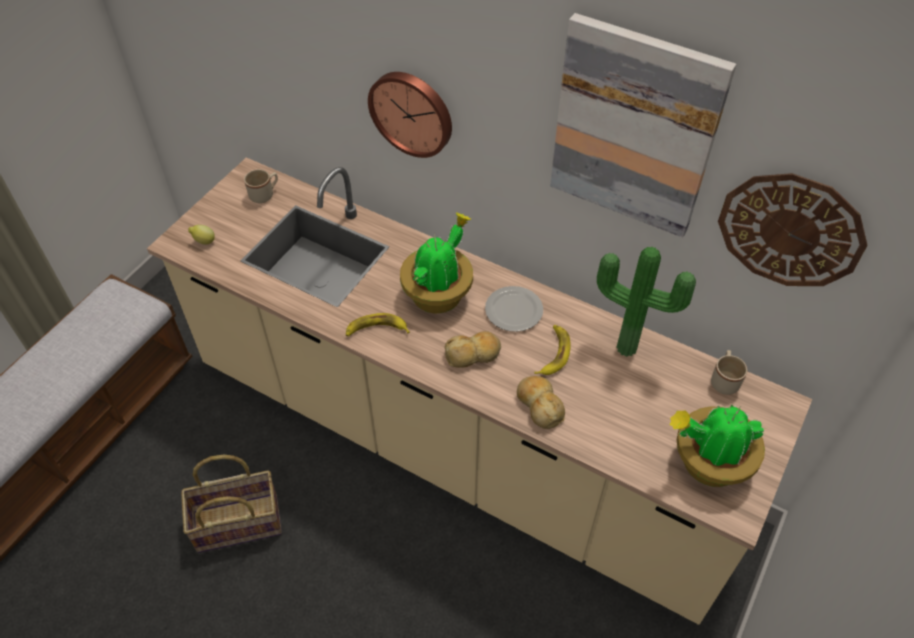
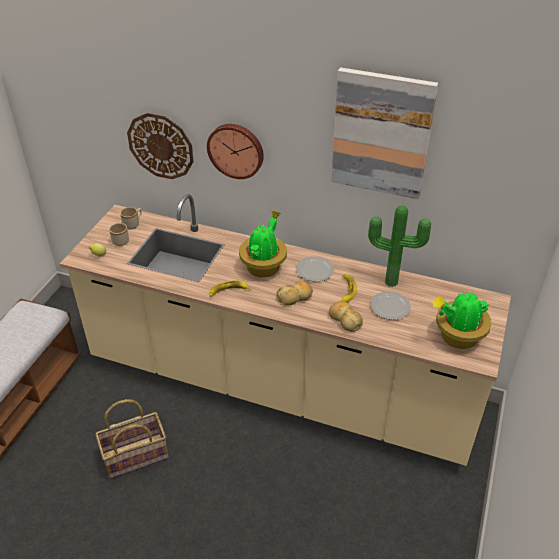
camera: 10 degrees left, 10 degrees down
(615, 391) = (390, 306): none -> plate
(724, 380) = (455, 292): beige mug -> beige mug (121, 240)
(790, 230) = (482, 182): wall clock -> wall clock (161, 146)

